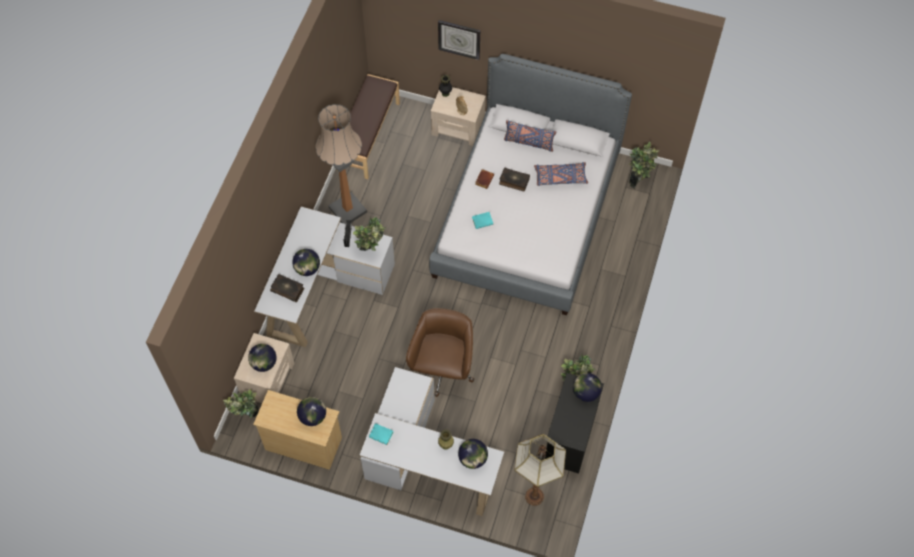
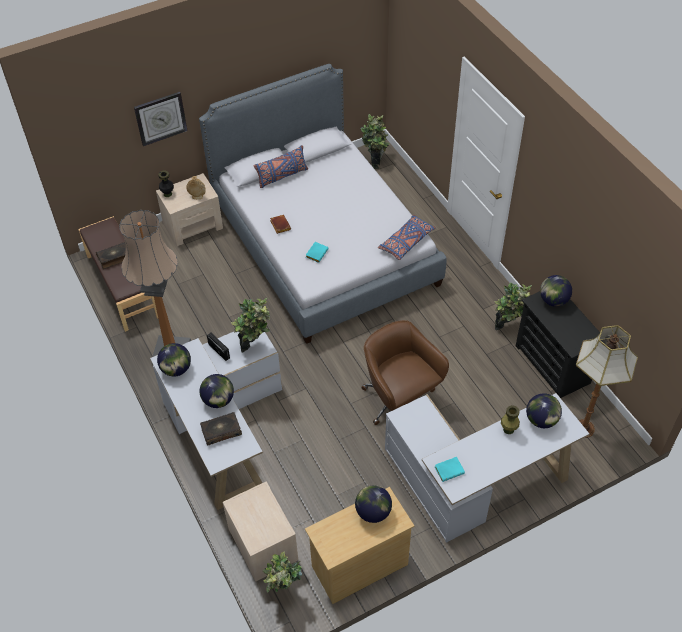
camera: 45 degrees left, 10 degrees down
(264, 363) = (264, 518): globe -> globe (176, 369)
(514, 181) = (305, 209): book -> book (114, 258)
(560, 177) = (336, 181): blue pillow -> blue pillow (406, 242)

